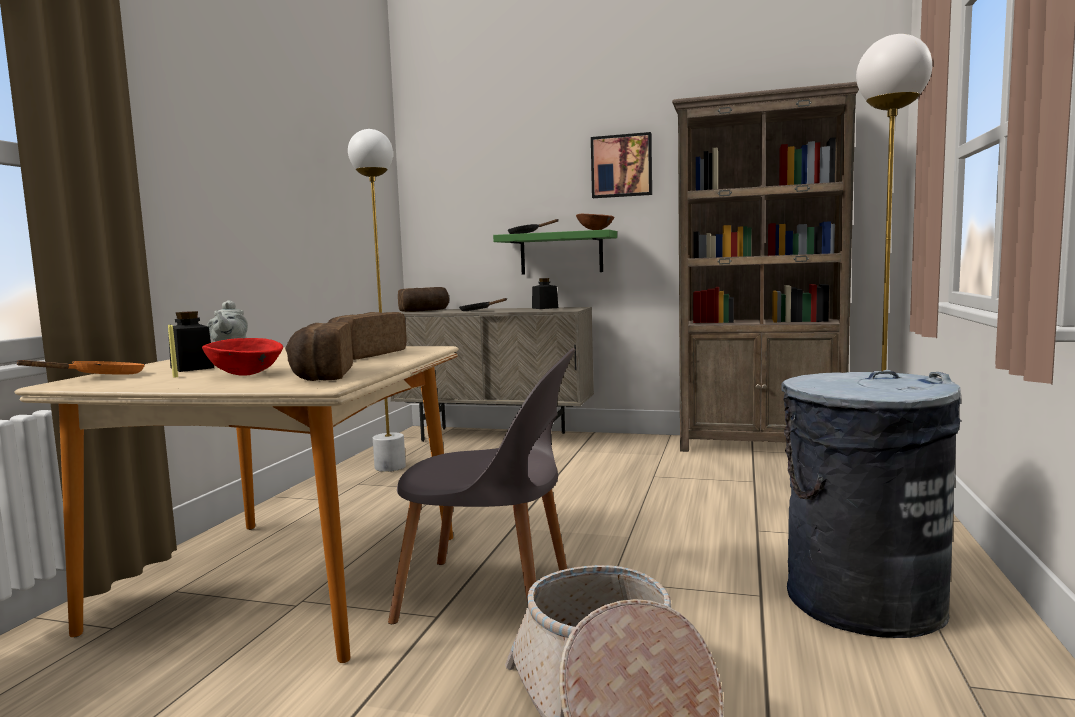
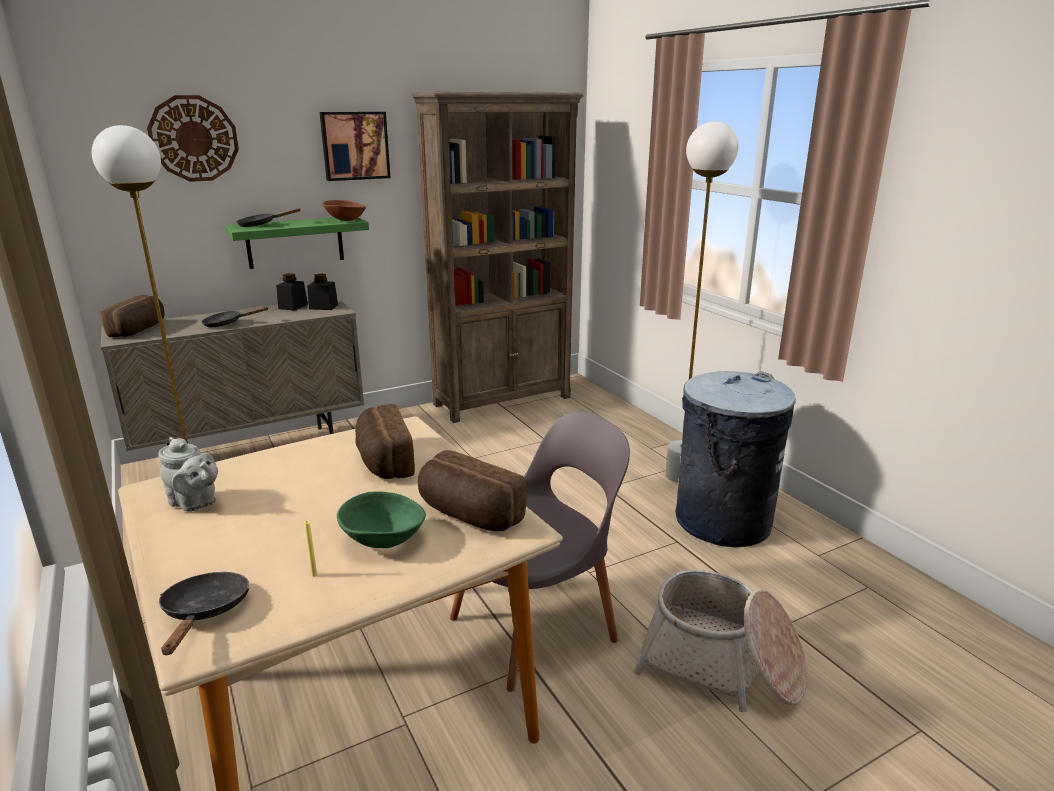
camera: 45 degrees left, 15 degrees up
(101, 377) = (204, 612): orange frying pan -> black frying pan
(192, 368) = (261, 550): black jar -> black jar (323, 307)
(245, 374) = (383, 540): red bowl -> green bowl
(492, 166) = (194, 139): none -> wall clock

